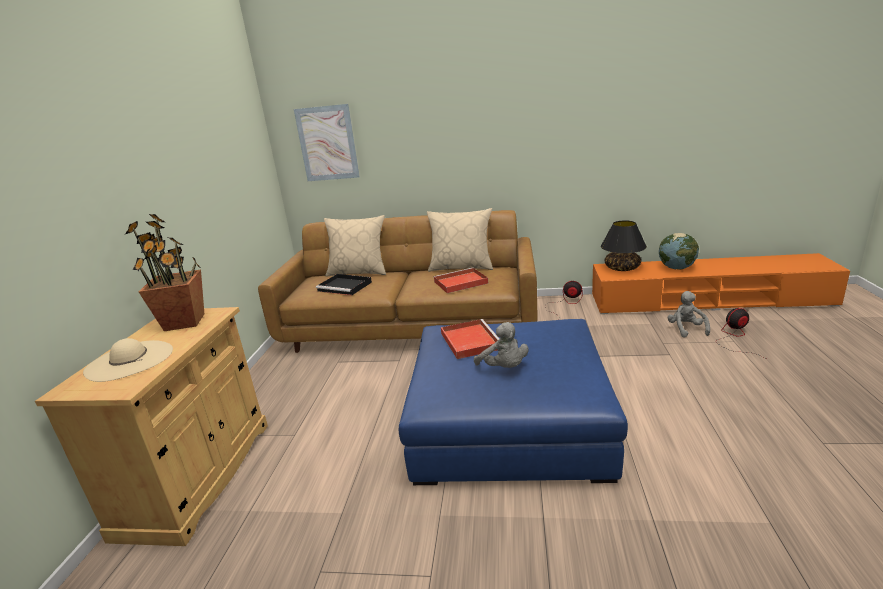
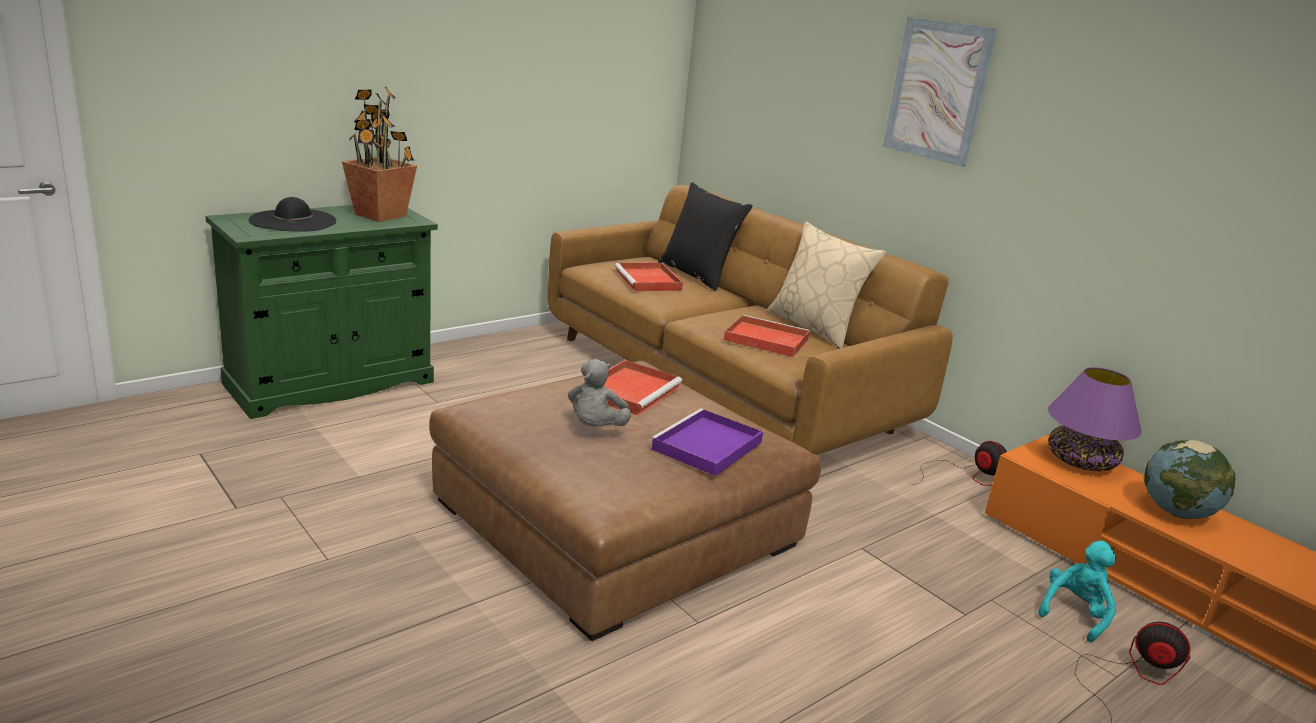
camera: 40 degrees right, 0 degrees up
(129, 360) = (293, 221): beige hat -> black hat
(198, 476) = (331, 383): beige cabinet -> green cabinet
(327, 143) = (747, 79): picture -> picture (938, 91)
(345, 286) = (649, 281): black tray -> red tray
(358, 272) = (698, 275): beige pillow -> black pillow
(508, 421) = (616, 522): blue ottoman -> brown ottoman
(557, 342) = (706, 447): none -> purple tray
(621, 268) = (1080, 461): black table lamp -> purple table lamp
(686, 329) = (1075, 614): grey plush toy -> turquoise plush toy

